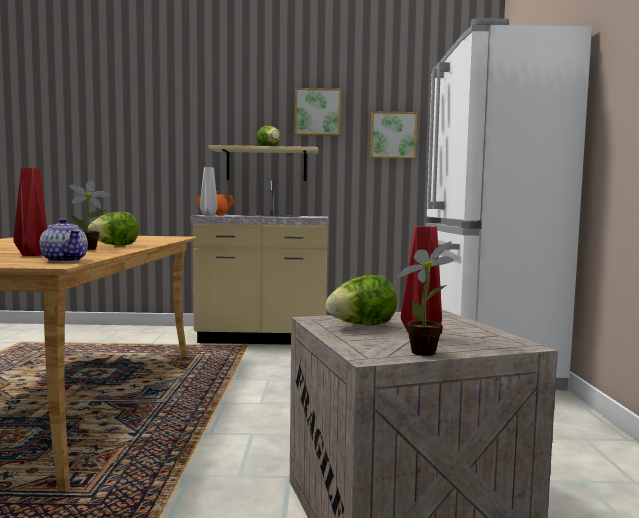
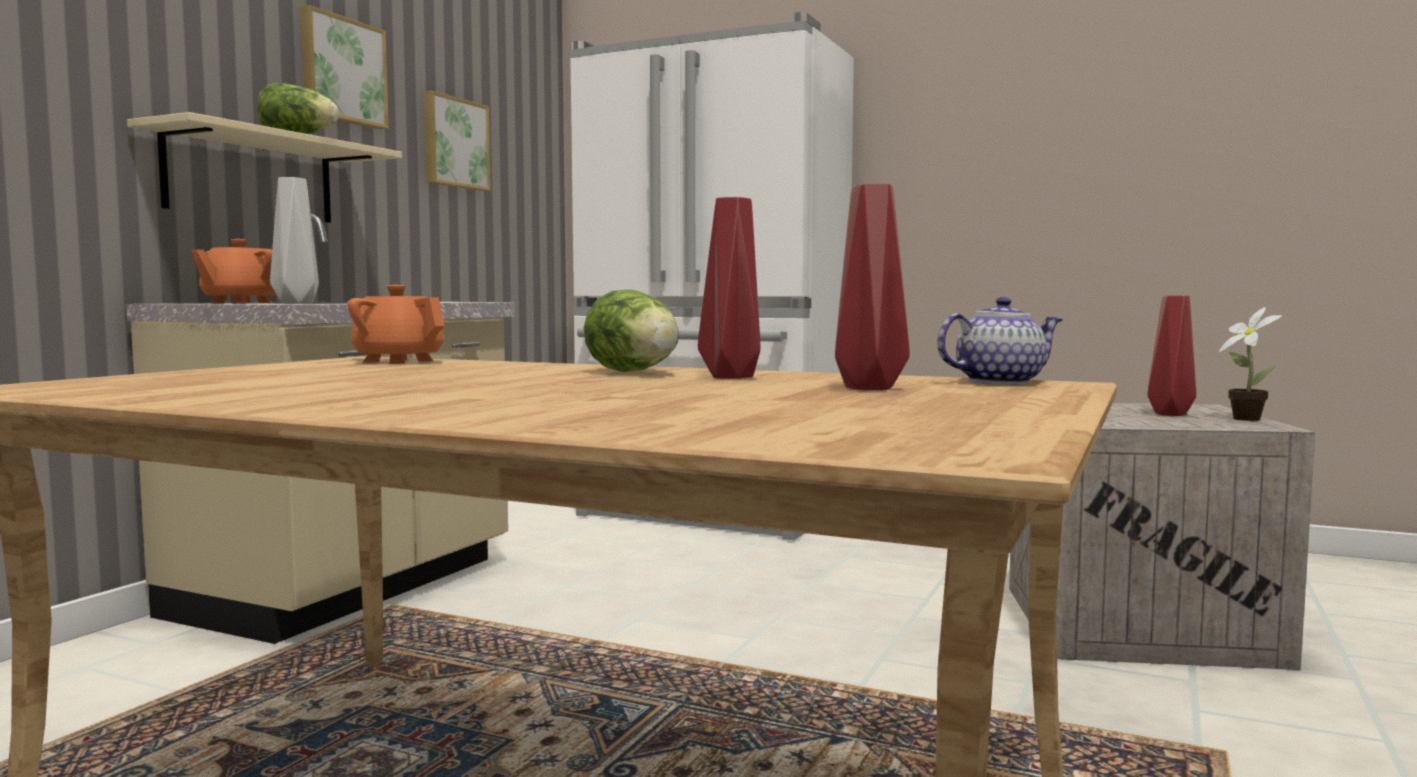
camera: 65 degrees left, 0 degrees up
(91, 249) = (728, 377): potted plant -> red vase
(164, 238) = (398, 361): none -> orange teapot
(361, 325) = (1119, 419): lettuce -> none

